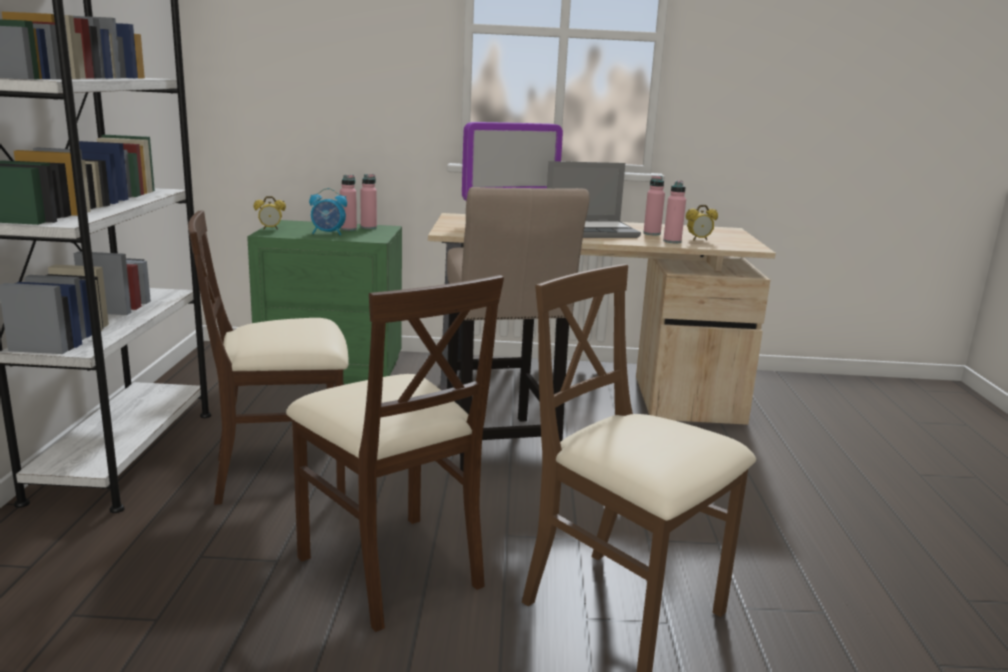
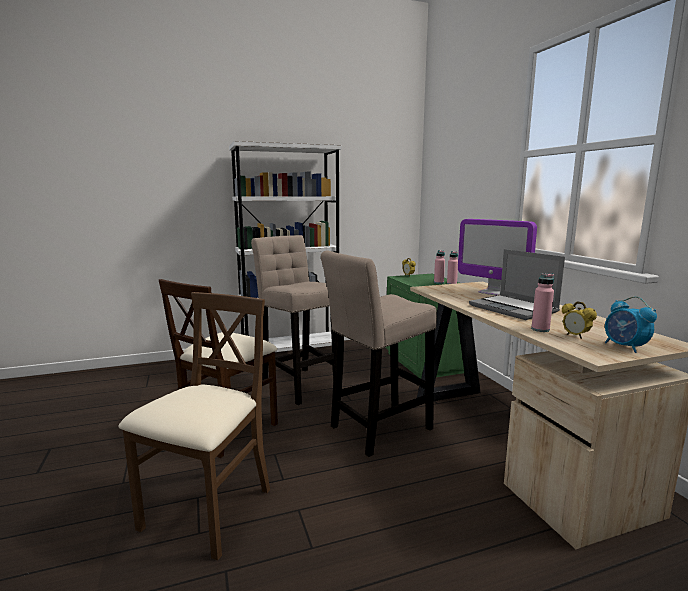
camera: 70 degrees right, 5 degrees down
(282, 473) = (298, 384): beige chair -> beige stool
(328, 233) = (420, 282): alarm clock -> alarm clock (625, 347)
(652, 233) = (557, 322): pink bottle -> none

